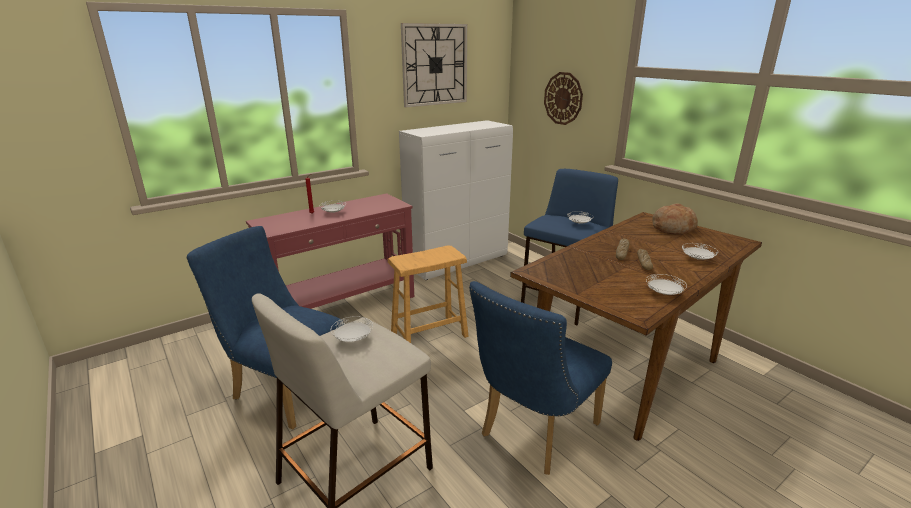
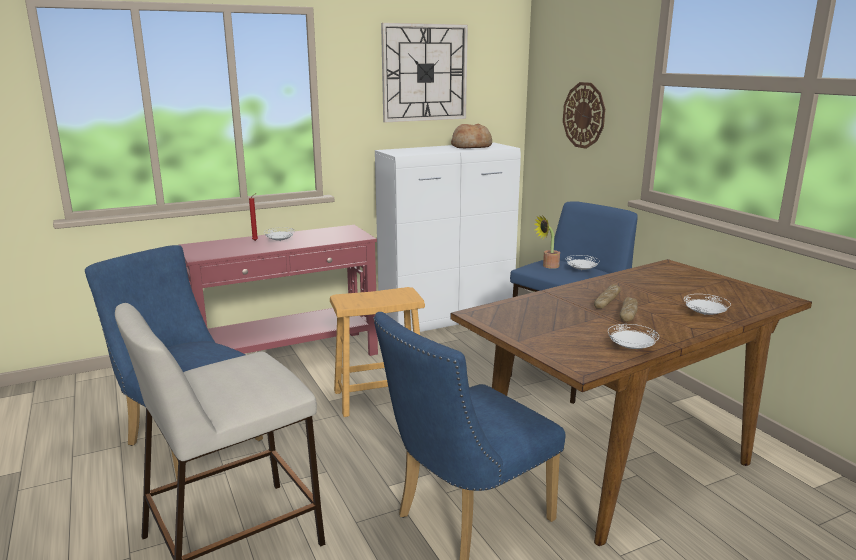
camera: 10 degrees right, 5 degrees down
(353, 339) = (235, 370): white plate -> none
(552, 221) = (548, 266): none -> potted plant
(672, 228) = (695, 279): bread -> bread (471, 146)

